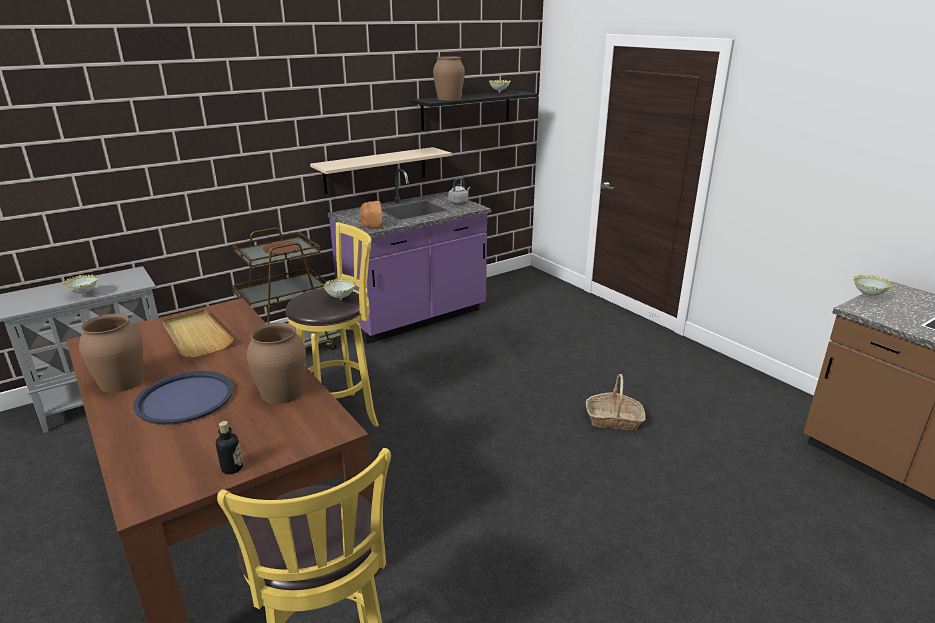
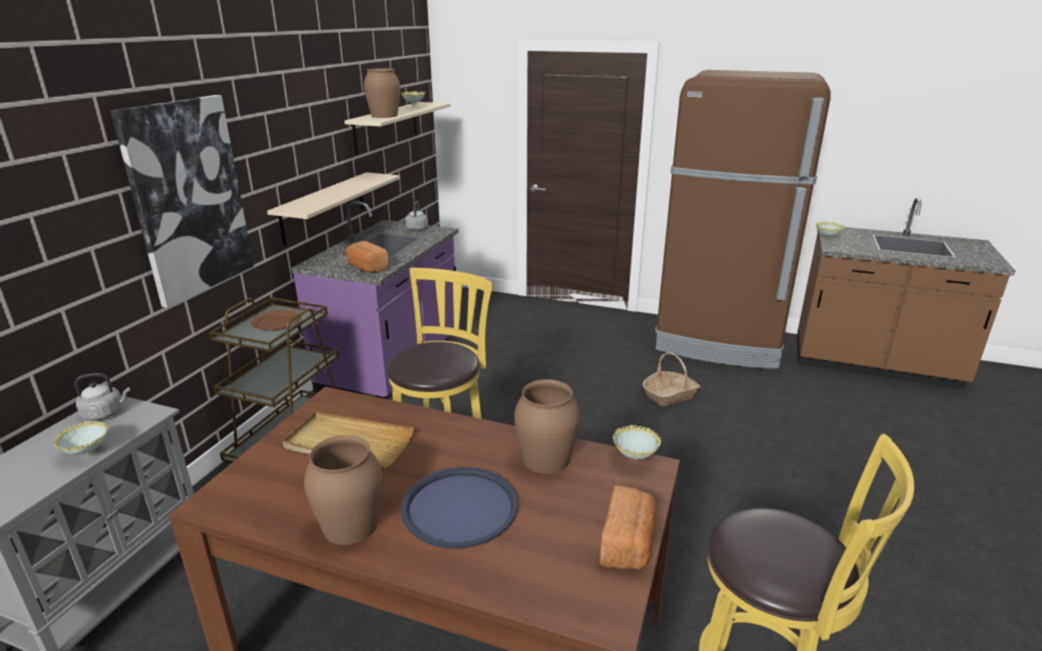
camera: 35 degrees left, 0 degrees up
(123, 276) = (106, 413): none -> grey kettle
(231, 143) = (188, 198): none -> picture
(232, 468) = (628, 544): bottle -> bread
(341, 300) = (454, 353): bowl -> bowl (634, 459)
(466, 110) = (386, 127): black shelf -> beige shelf
(737, 391) = (719, 342): none -> brown fridge

